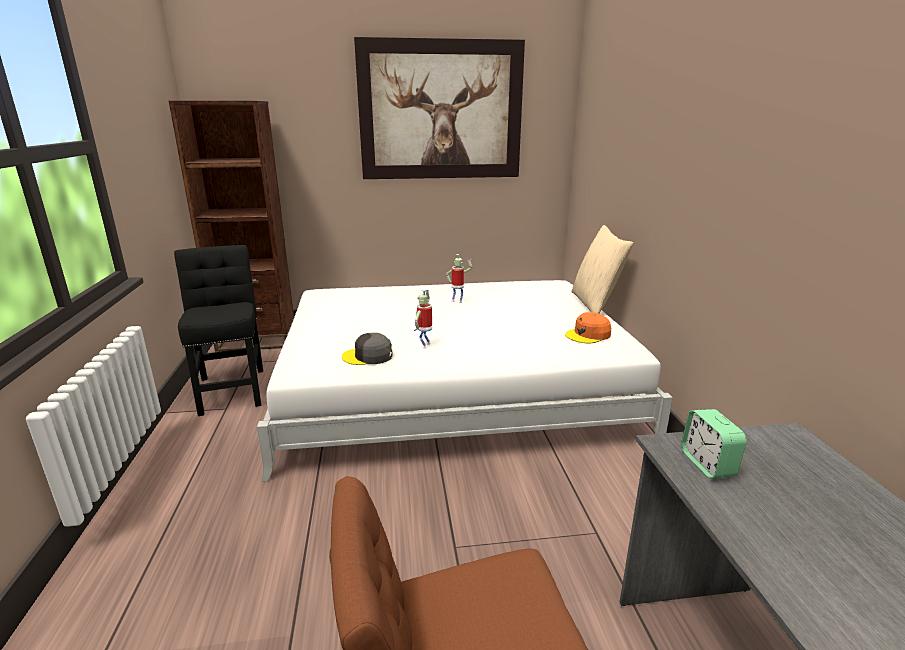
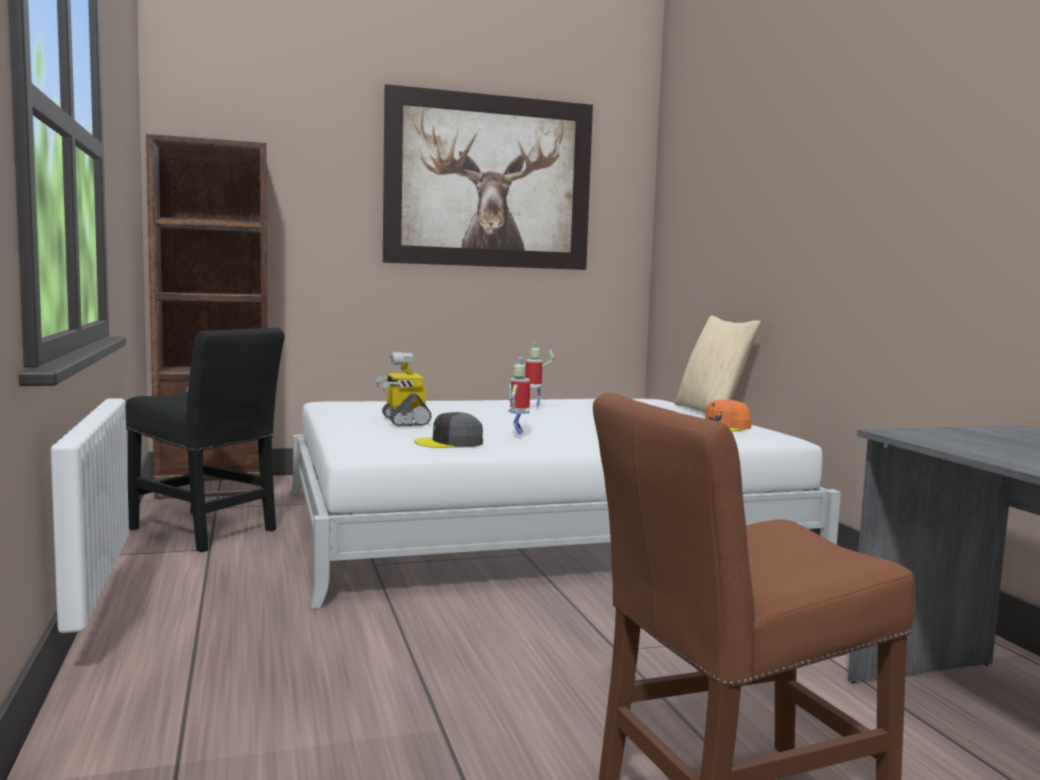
camera: 10 degrees left, 15 degrees down
(232, 389) = (206, 531): black chair -> black chair turned 150 degrees clockwise
(354, 321) = (404, 421): none -> toy robot
(707, 464) = (945, 438): alarm clock -> none

